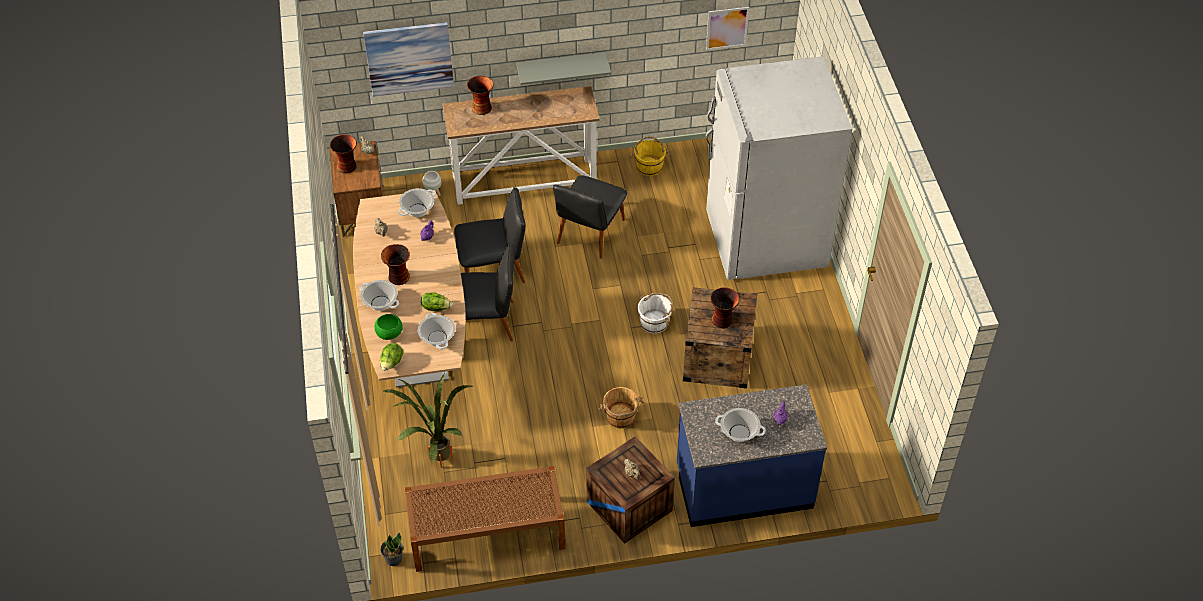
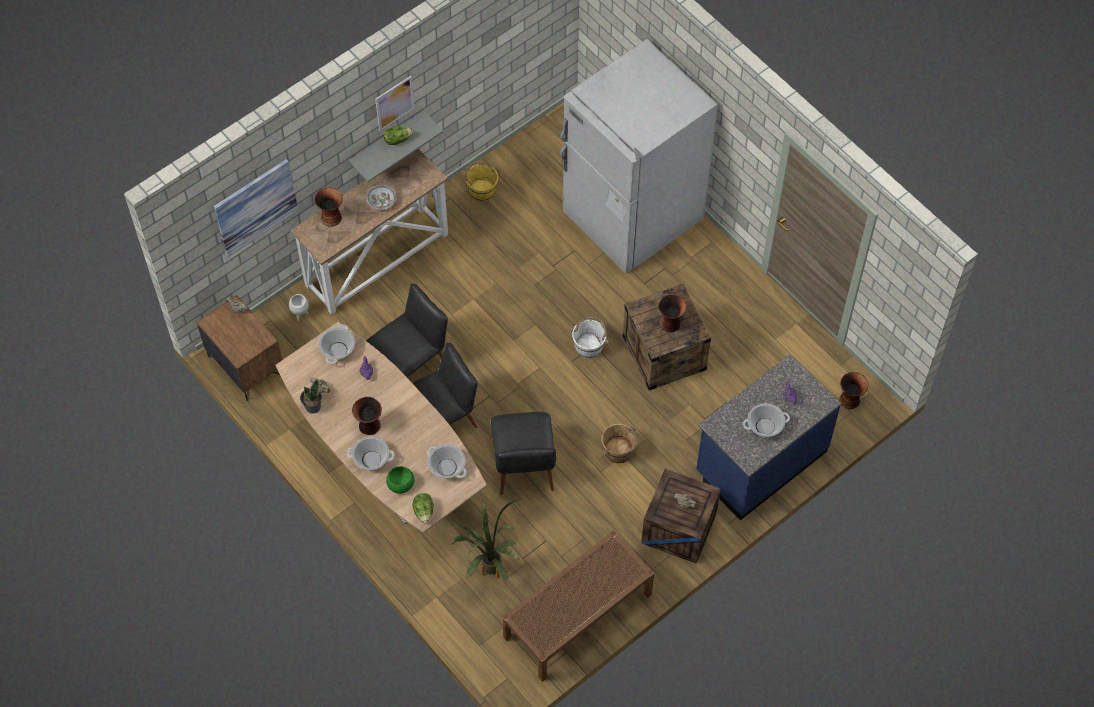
camera: 30 degrees left, 10 degrees up
(347, 166) = (230, 334): vase -> vase (850, 399)
(393, 559) = (515, 681): potted plant -> potted plant (312, 406)
(436, 307) = (424, 438): lettuce -> lettuce (397, 139)
(531, 113) = (381, 201): none -> bowl
(590, 231) = (473, 283): black chair -> black chair (524, 465)
(727, 28) = (523, 36): picture -> picture (394, 103)

